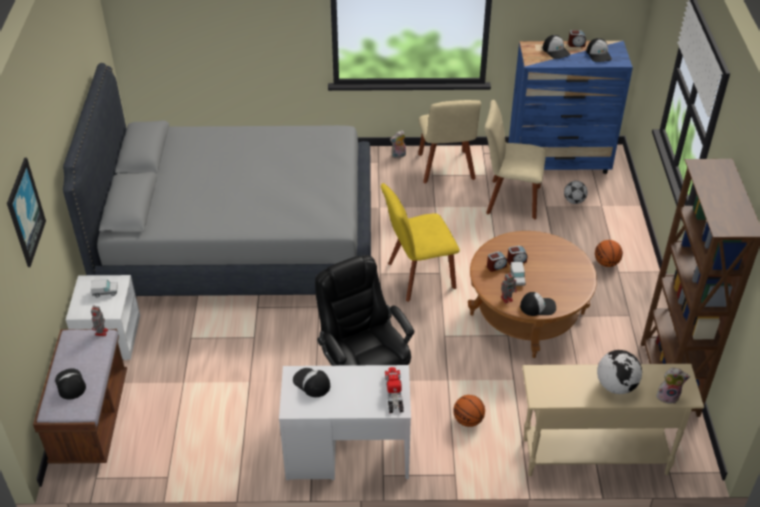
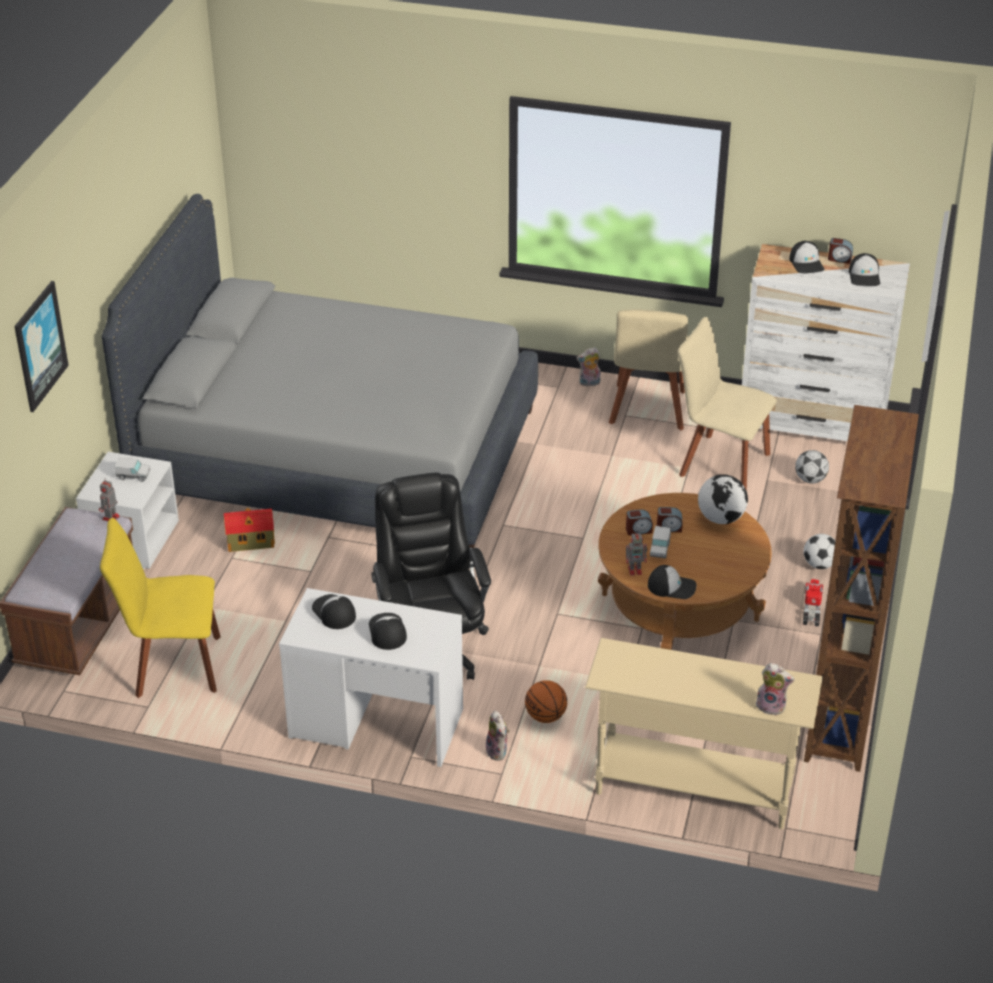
camera: 15 degrees right, 5 degrees down
(70, 384) = (55, 567): cap -> cap (387, 632)
(200, 323) = (249, 542): none -> toy house
(394, 393) = (429, 642): toy truck -> toy truck (812, 607)
(418, 277) = (551, 537): yellow chair -> yellow chair (172, 665)
(445, 457) = (498, 752): none -> plush toy
(559, 161) = (812, 426): blue dresser -> white dresser
(606, 263) = (819, 565): basketball -> football
(616, 385) = (709, 682): globe -> globe (721, 518)

